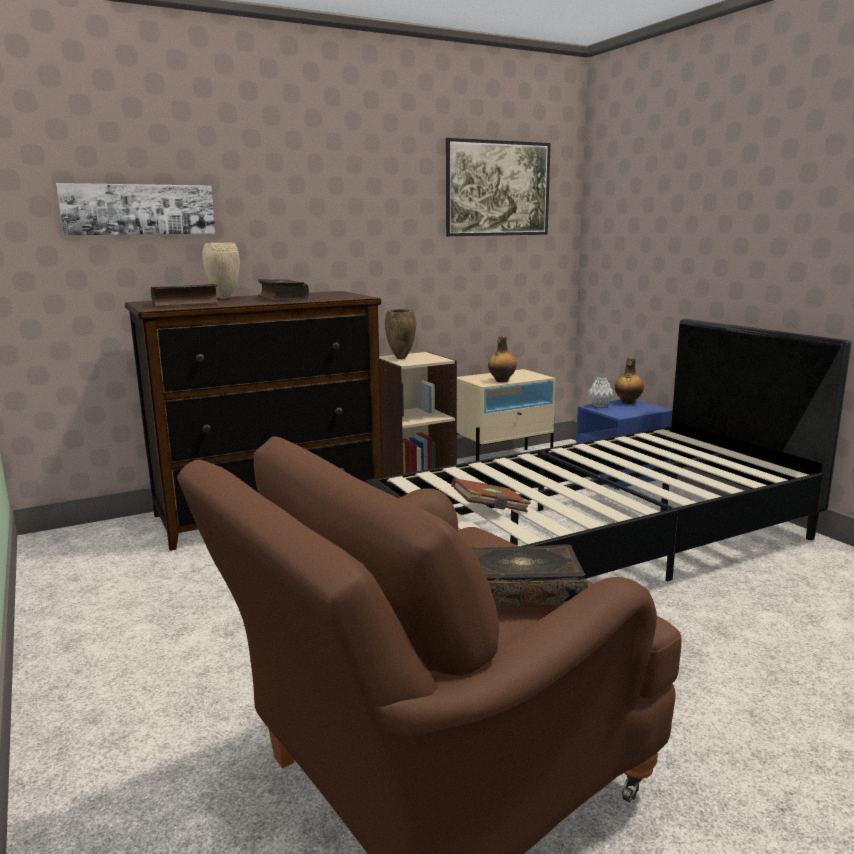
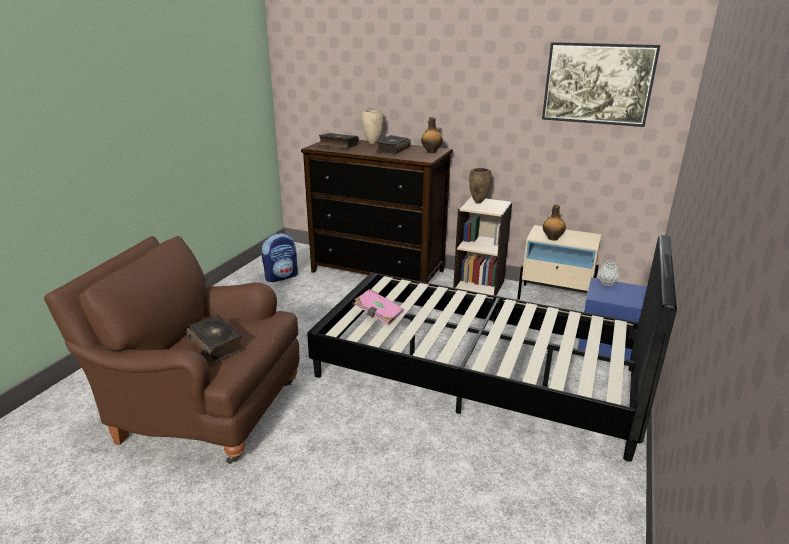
camera: 50 degrees right, 10 degrees up
(131, 576) = (281, 276): none -> backpack
(139, 209) = (343, 86): picture -> none
(490, 509) = (378, 315): brown book -> pink book
(627, 402) = (636, 290): bottle -> bottle (431, 152)

